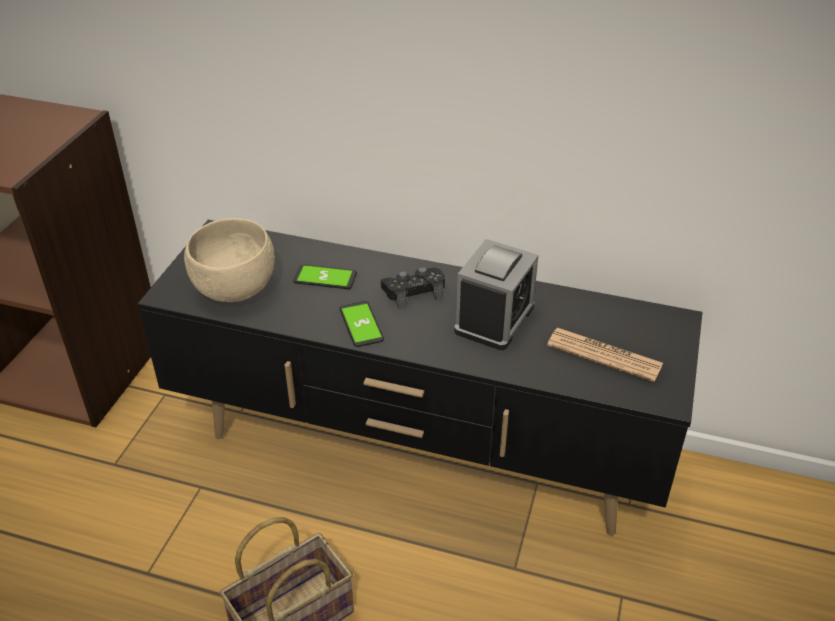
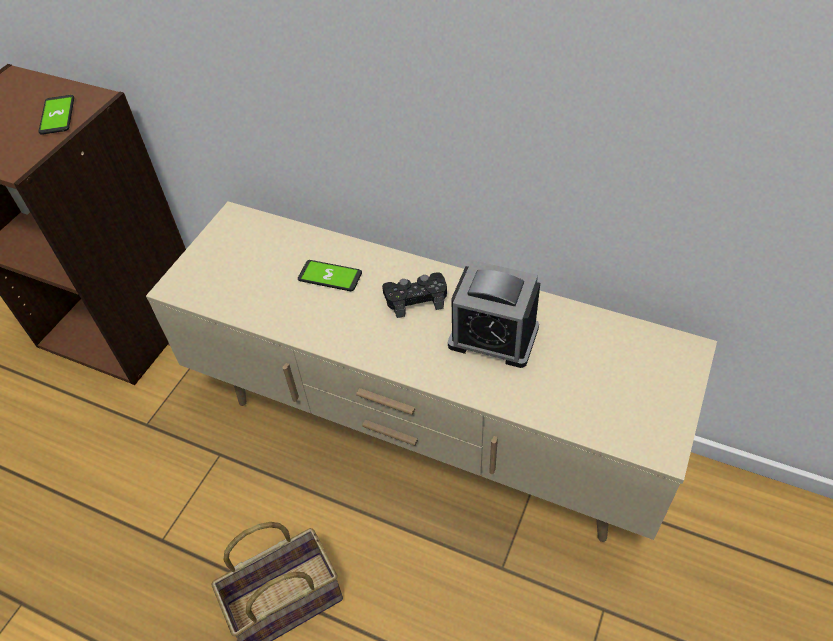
camera: 10 degrees right, 10 degrees up
(234, 289) = (239, 285): beige bowl -> none
(361, 325) = (357, 335): phone -> phone (57, 115)
(419, 451) = (426, 433): black tv stand -> beige tv stand
(494, 319) = (493, 336): alarm clock -> alarm clock turned 75 degrees clockwise
(604, 355) = (602, 389): newspaper -> none

